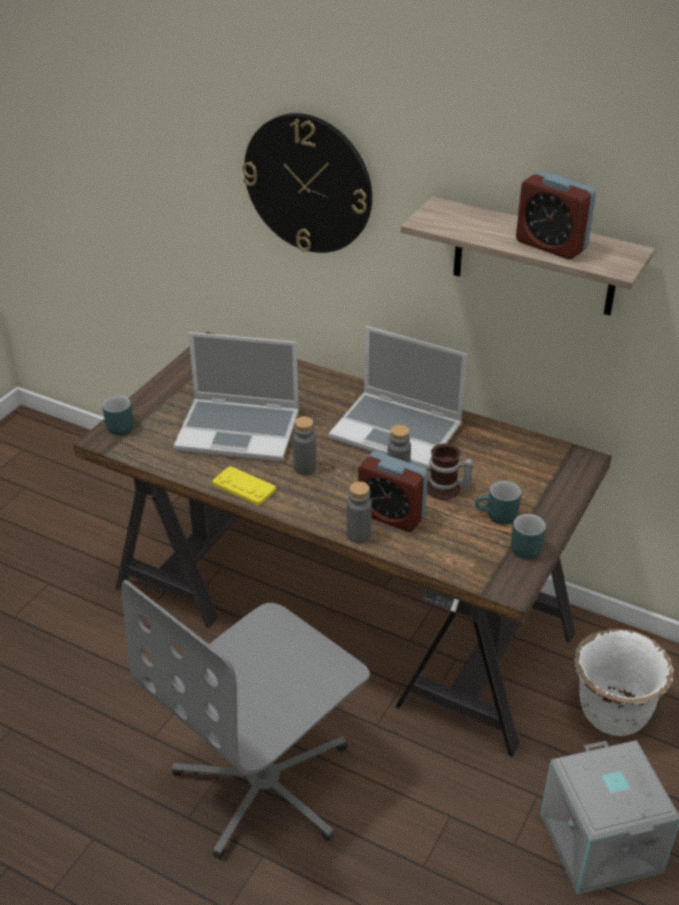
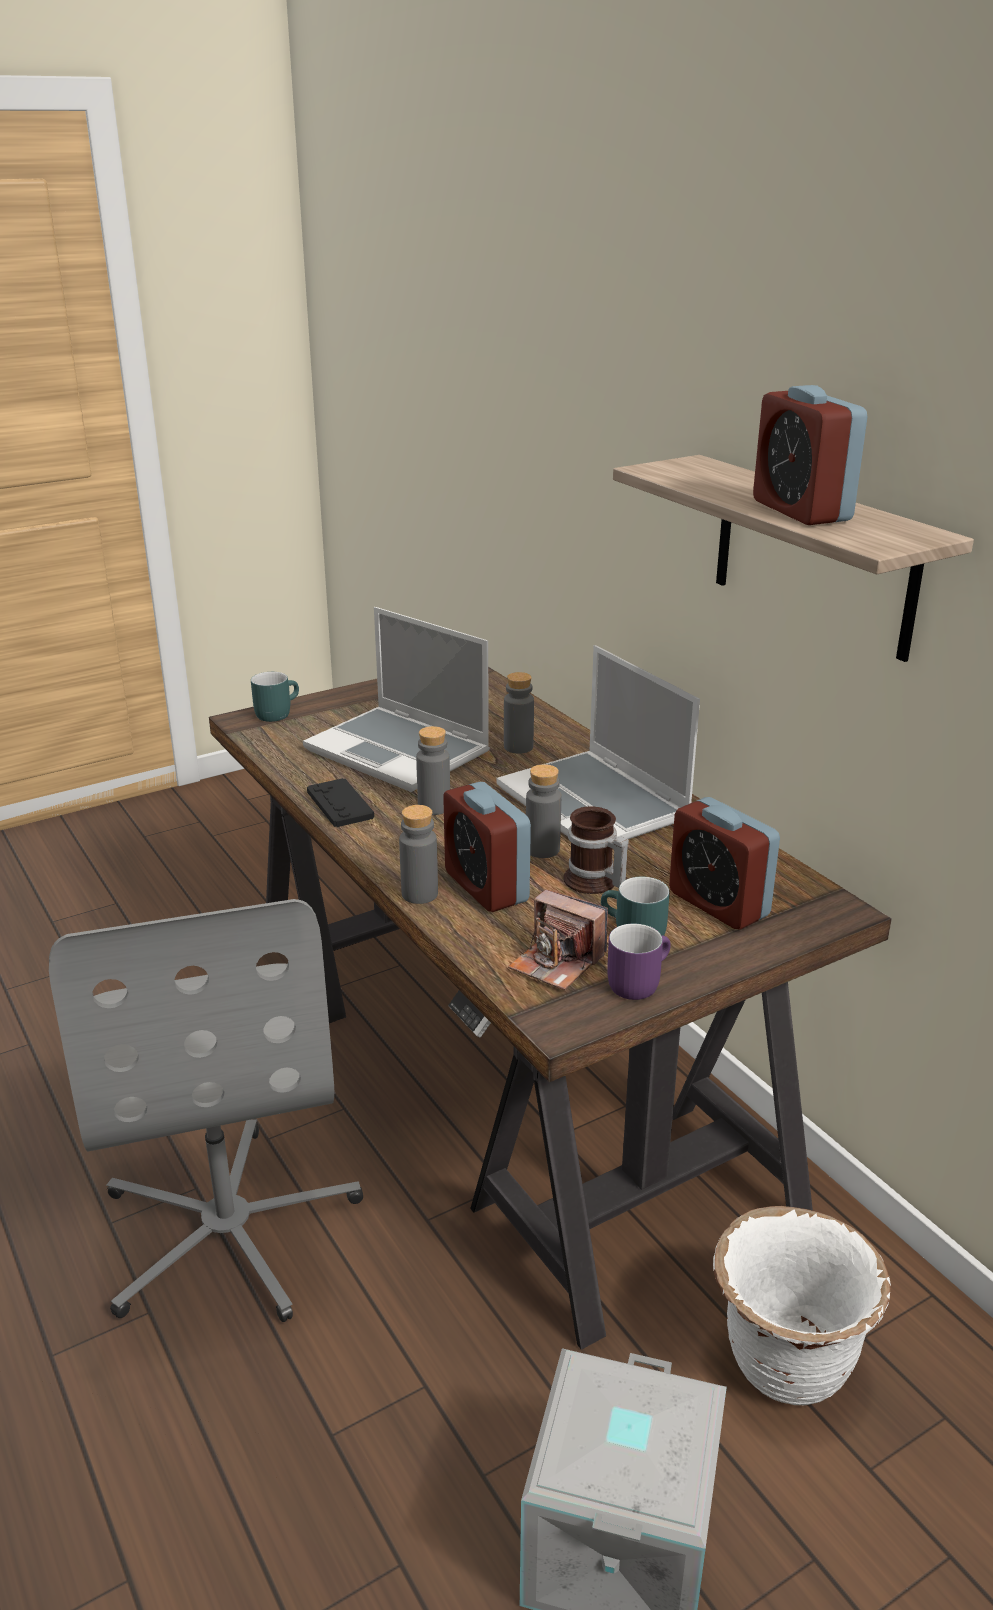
camera: 30 degrees right, 10 degrees down
(244, 487) = (340, 804): yellow game controller -> black game controller
(265, 784) = (230, 1227): grey office chair -> grey office chair turned 90 degrees counterclockwise
(308, 183) = (577, 441): wall clock -> none
(311, 402) = (518, 747): none -> grey bottle
(475, 551) = (557, 962): none -> camera
(523, 479) = (718, 904): none -> alarm clock
(524, 546) = (636, 981): turquoise mug -> purple mug

